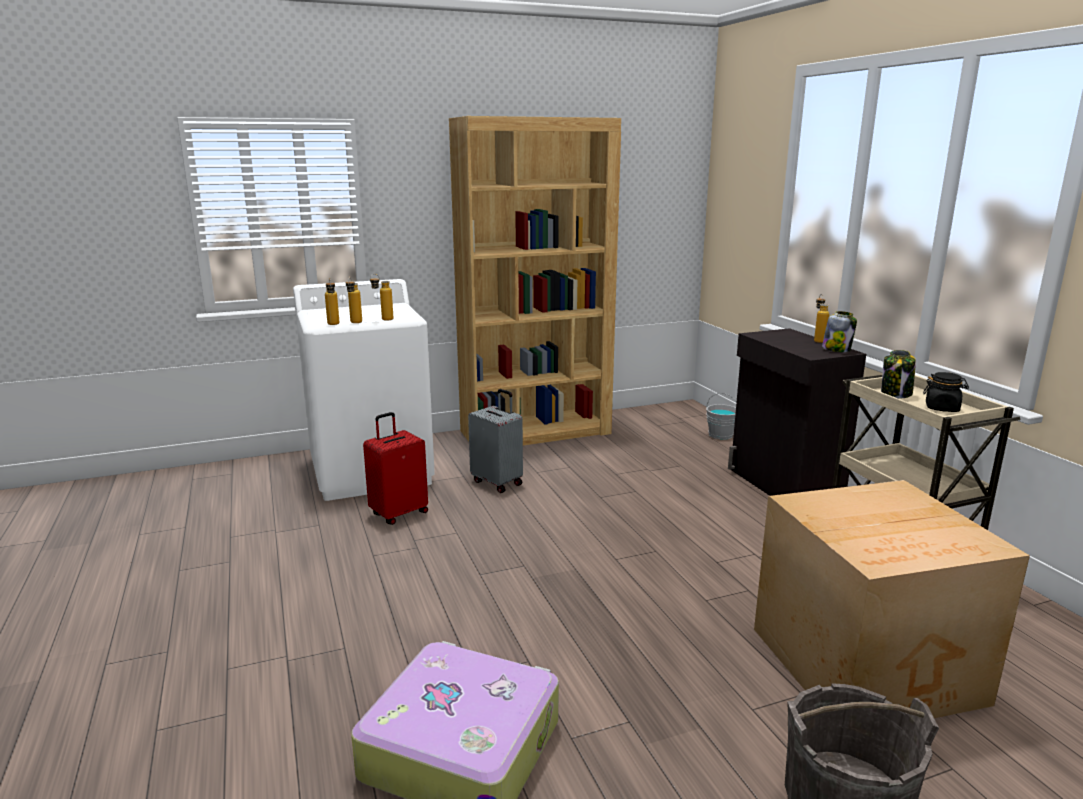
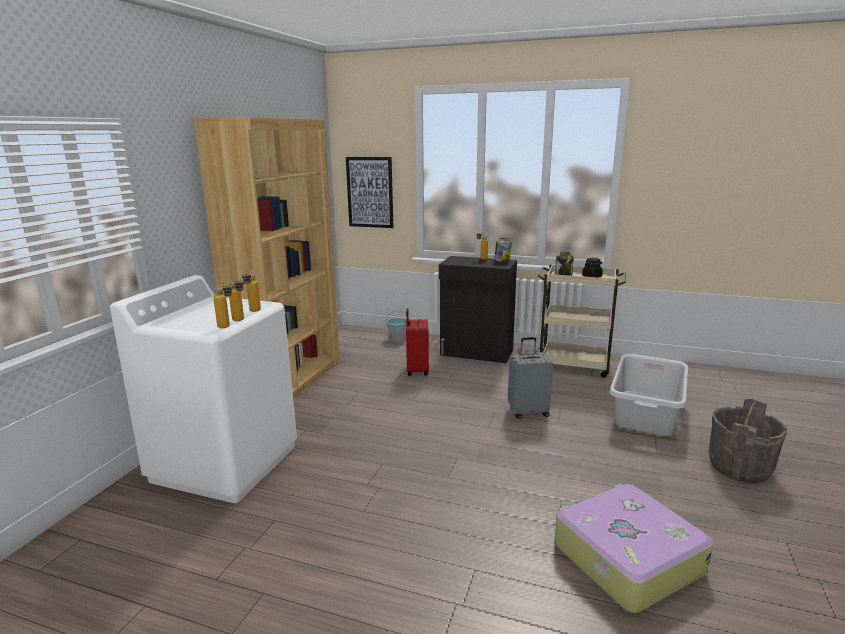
camera: 50 degrees left, 0 degrees up
(398, 513) = (316, 476): red suitcase -> red suitcase (416, 371)
(498, 482) = (337, 422): grey suitcase -> grey suitcase (528, 412)
(736, 221) = (370, 192): none -> picture
(869, 666) = (647, 412): cardboard box -> grey laundry basket

